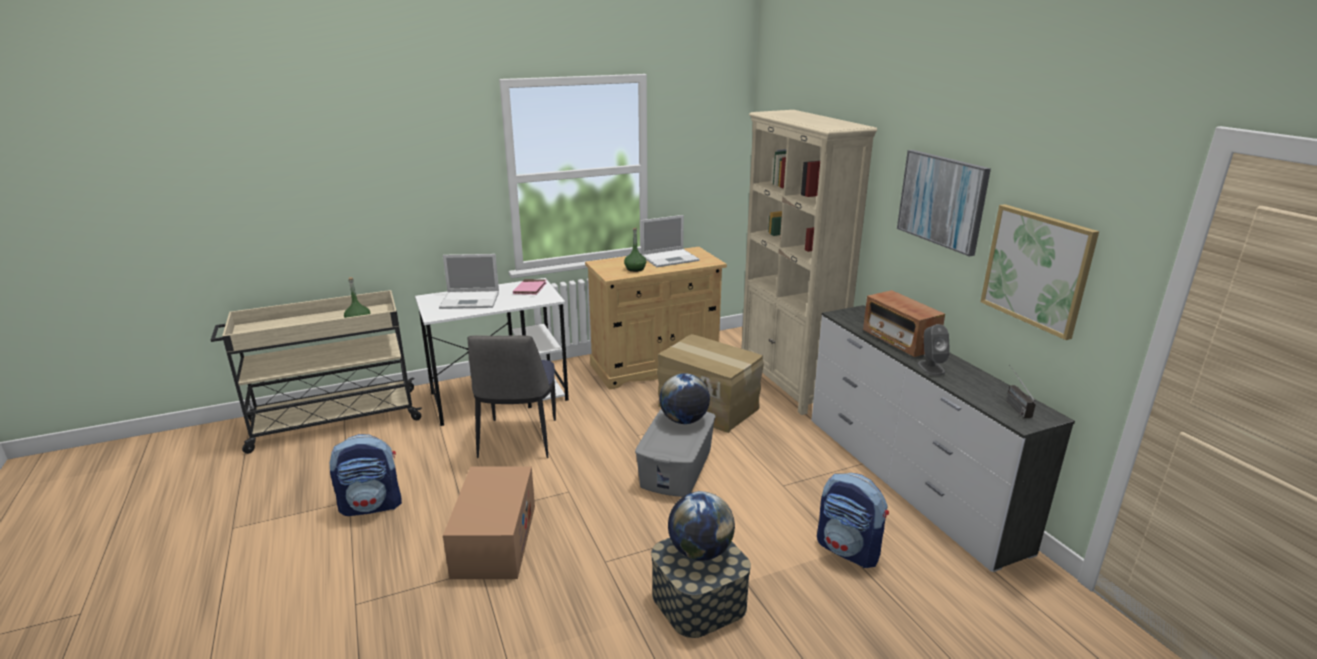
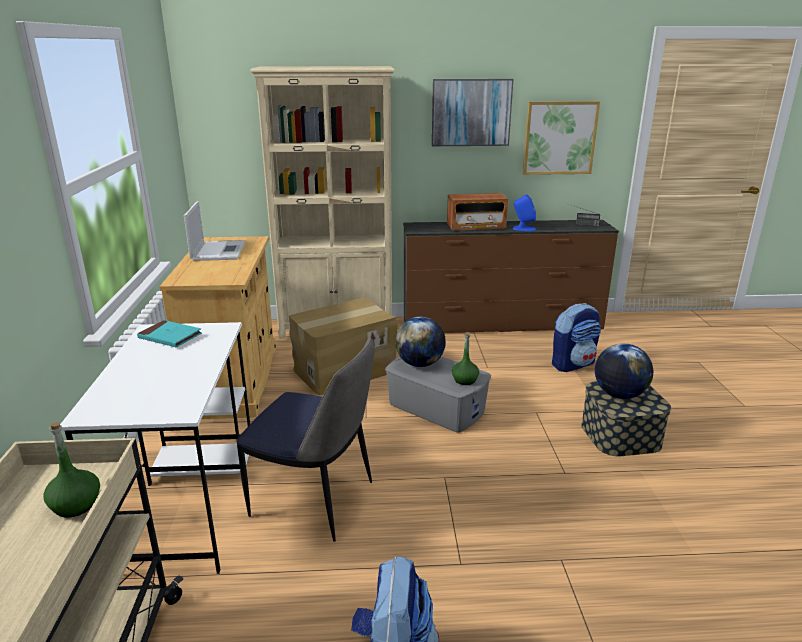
camera: 70 degrees left, 0 degrees up
(471, 300) = (154, 379): laptop -> none
(494, 540) = (513, 543): cardboard box -> none
(530, 289) = (170, 336): pink book -> turquoise book
(635, 269) = (227, 268): green bottle -> green bottle (465, 380)
(908, 480) = (502, 324): white dresser -> brown dresser
(930, 368) = (523, 228): grey speaker -> blue speaker

